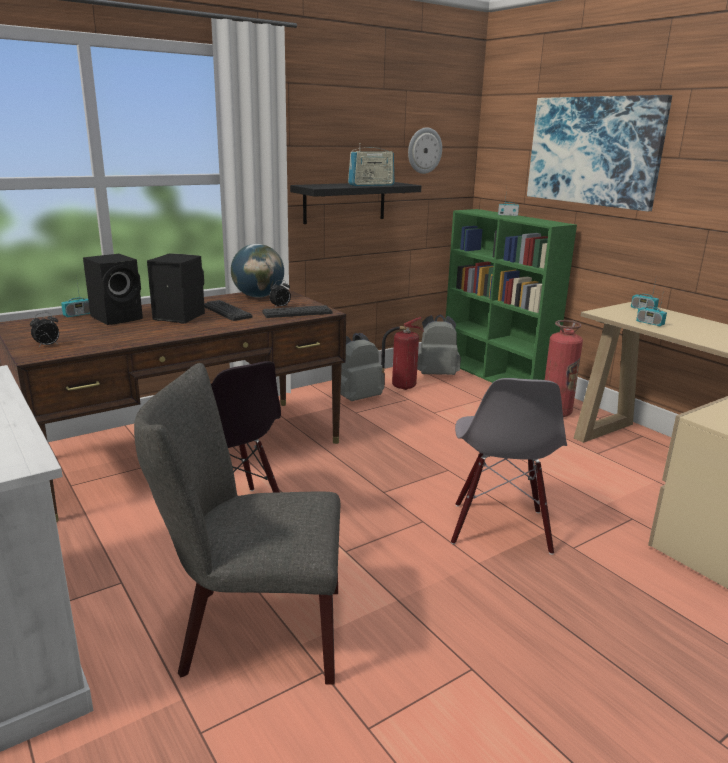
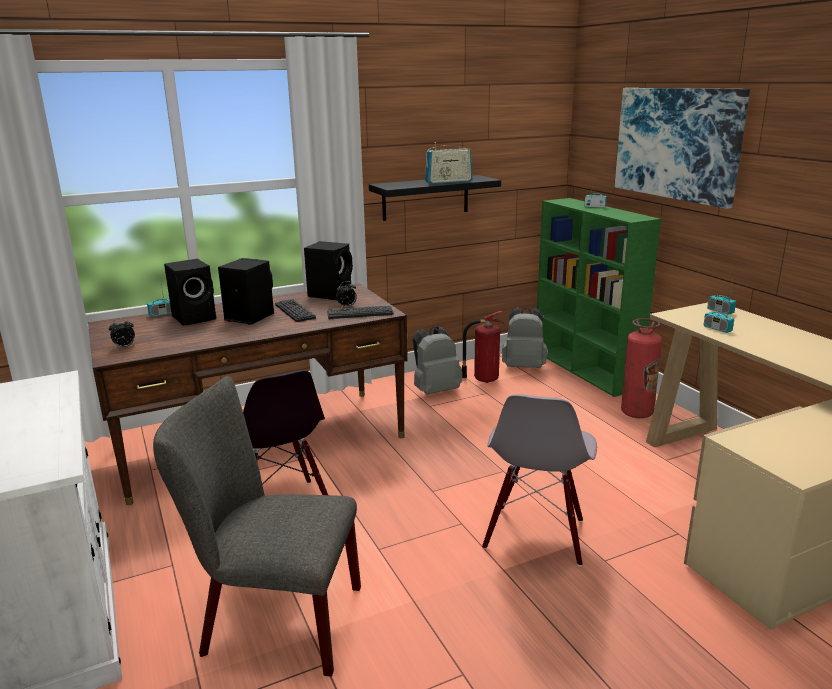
camera: 10 degrees right, 0 degrees up
(258, 296) = (331, 294): globe -> black speaker
(424, 150) = (510, 142): wall clock -> none

